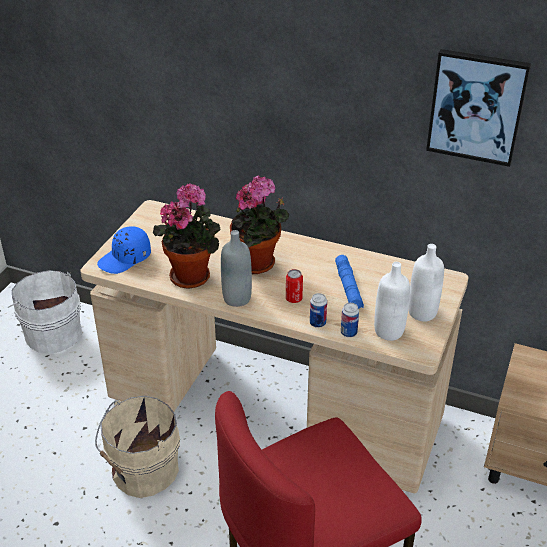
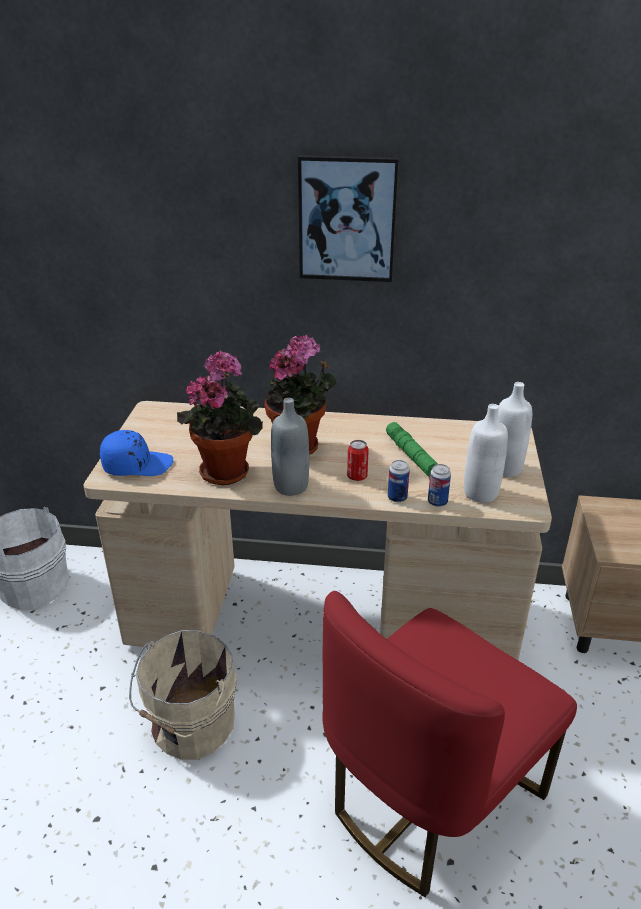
camera: 15 degrees left, 5 degrees down
(125, 259) = (137, 465): blue cap -> blue cap turned 135 degrees counterclockwise
(348, 287) = (412, 456): blue flashlight -> green flashlight
(476, 107) = (537, 224): picture -> picture (347, 219)

